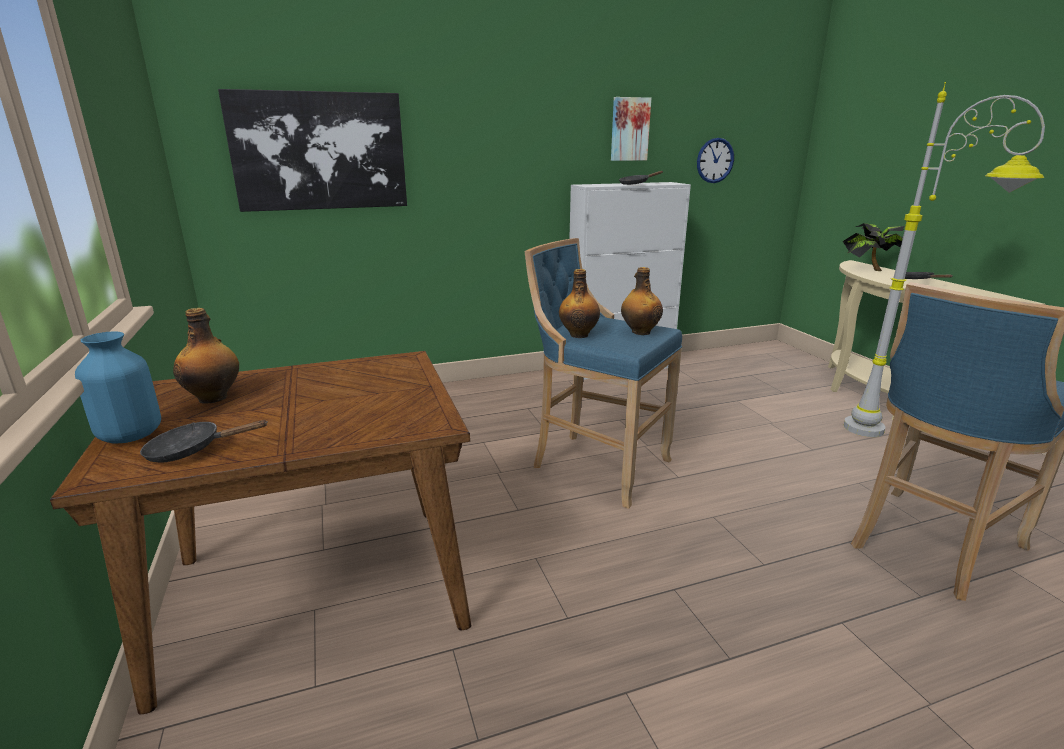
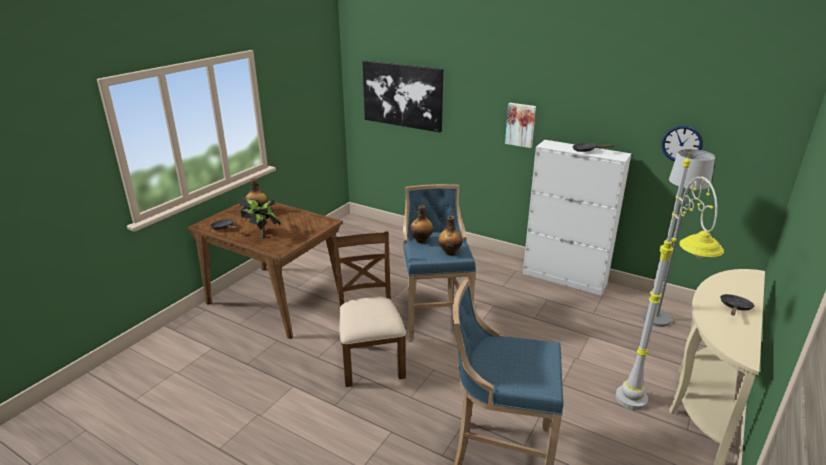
camera: 50 degrees right, 5 degrees up
(130, 435) = (223, 216): blue vase -> none
(629, 129) = (598, 108): picture -> picture (520, 124)
(634, 560) = (370, 359): none -> brown chair
(740, 364) = (656, 318): none -> grey floor lamp
(869, 269) = (736, 284): potted plant -> potted plant (263, 235)

